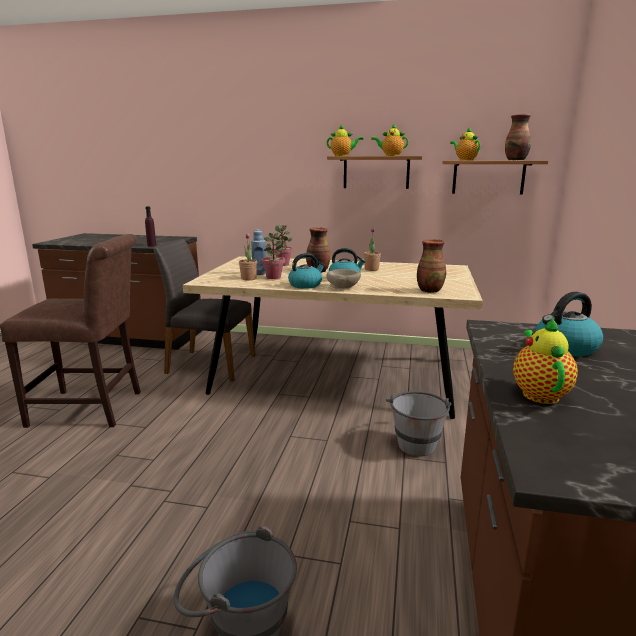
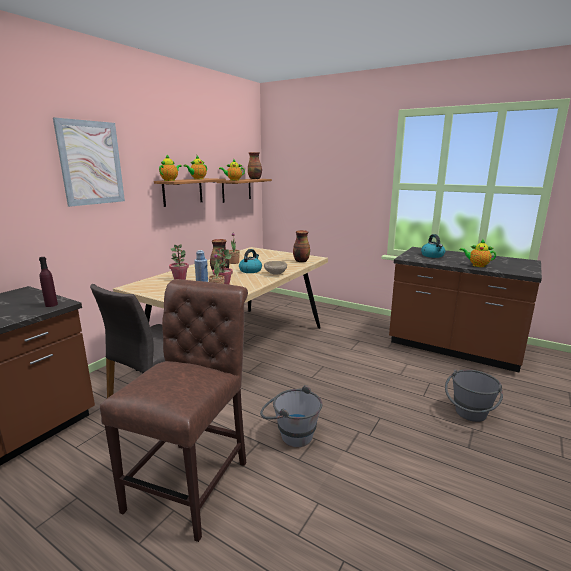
camera: 70 degrees left, 0 degrees up
(262, 136) = (91, 163): none -> picture
(305, 285) = (258, 280): kettle -> none
(416, 441) = (337, 342): grey bucket -> grey bucket (290, 434)

